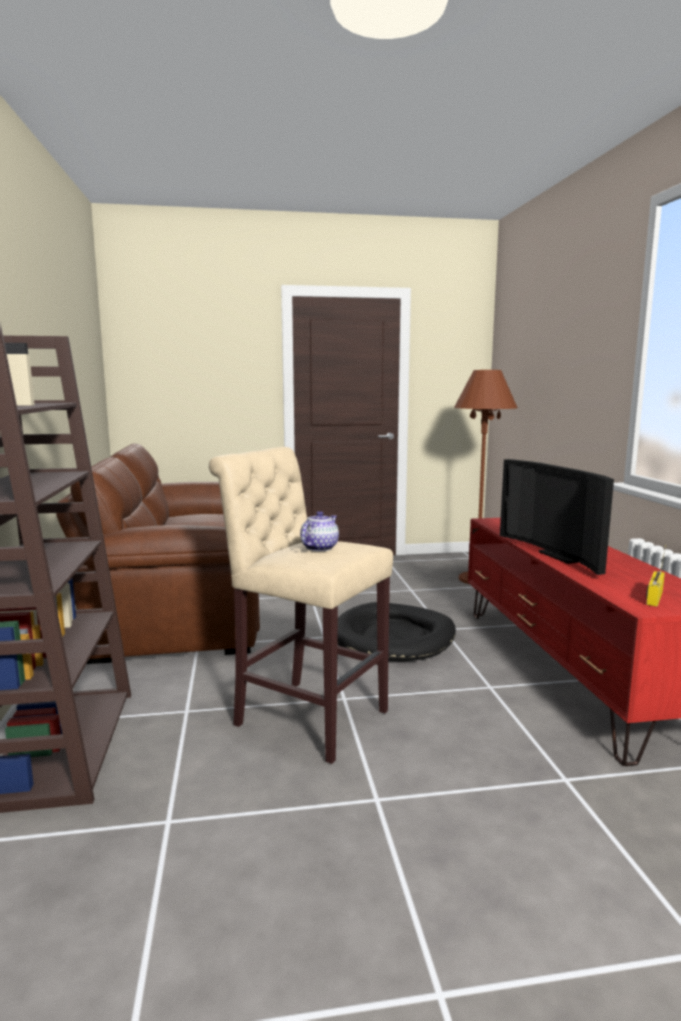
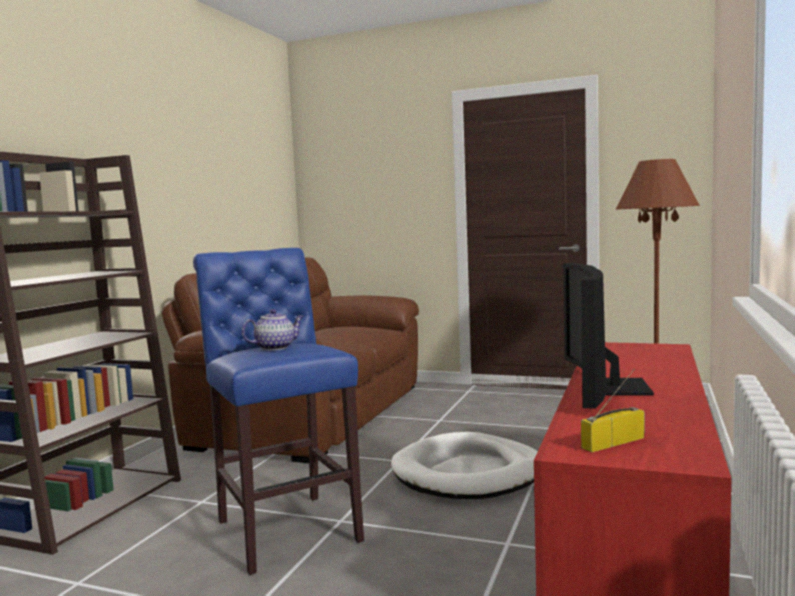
camera: 30 degrees right, 5 degrees down
(305, 716) = (285, 528): beige stool -> blue stool
(393, 637) = (469, 473): black dog bed -> white dog bed

